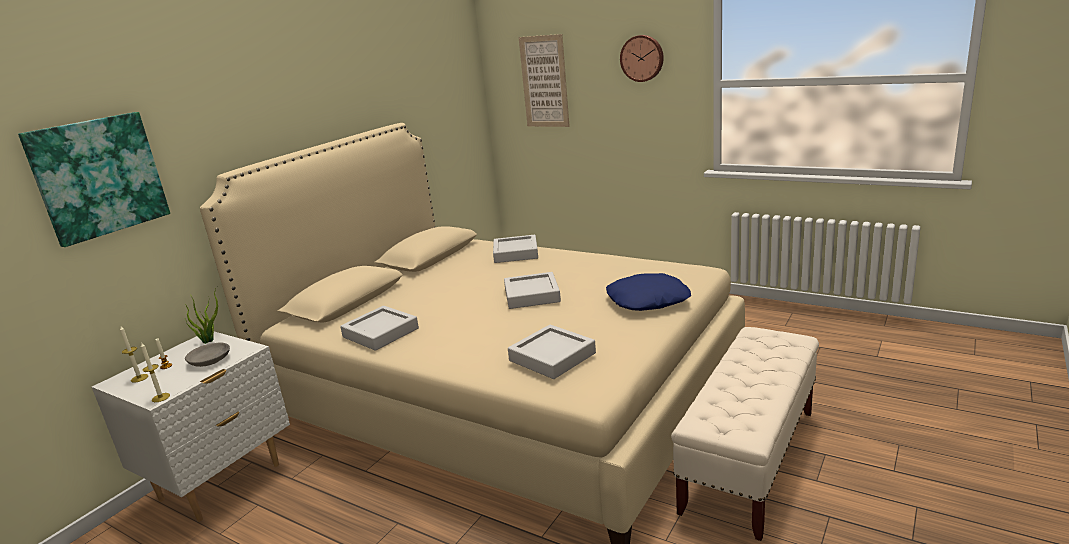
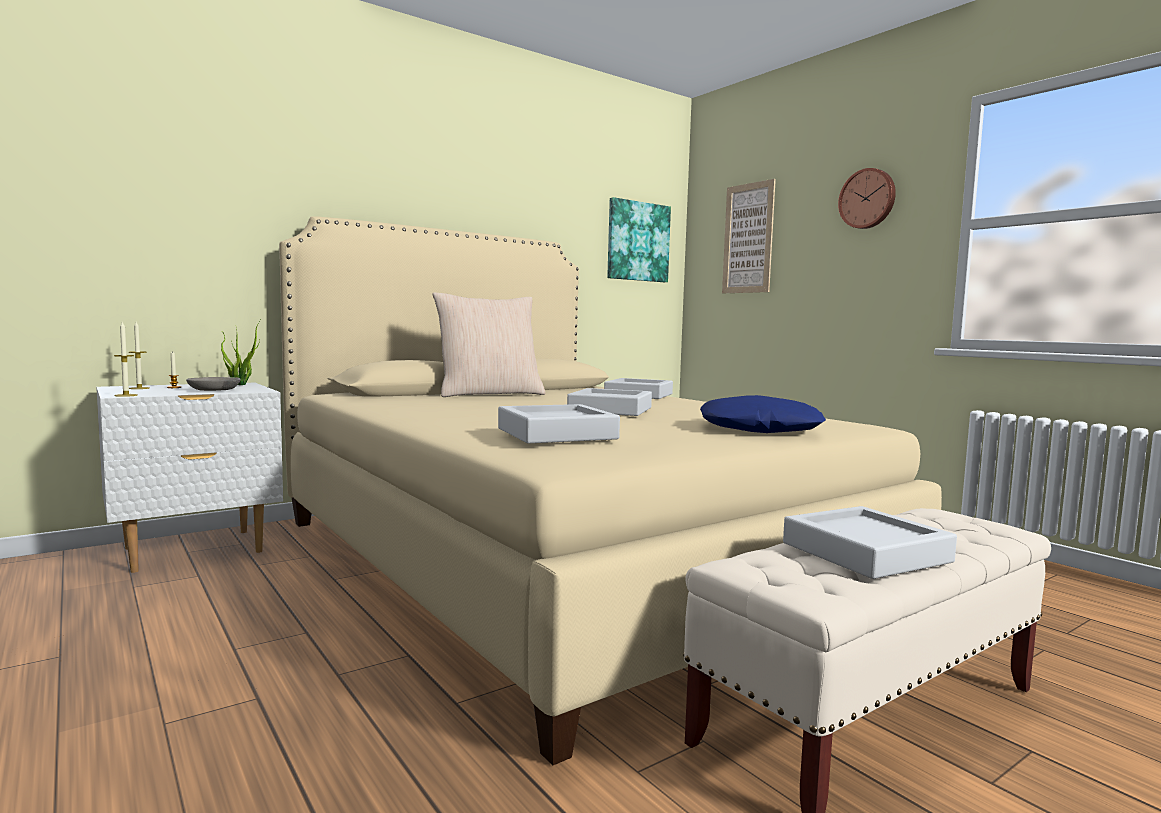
camera: 20 degrees right, 15 degrees down
(98, 177) = (182, 177): picture -> picture (637, 241)
(381, 333) = (402, 405): grey tray -> grey tray (865, 552)
(410, 286) = (489, 394): none -> beige pillow

